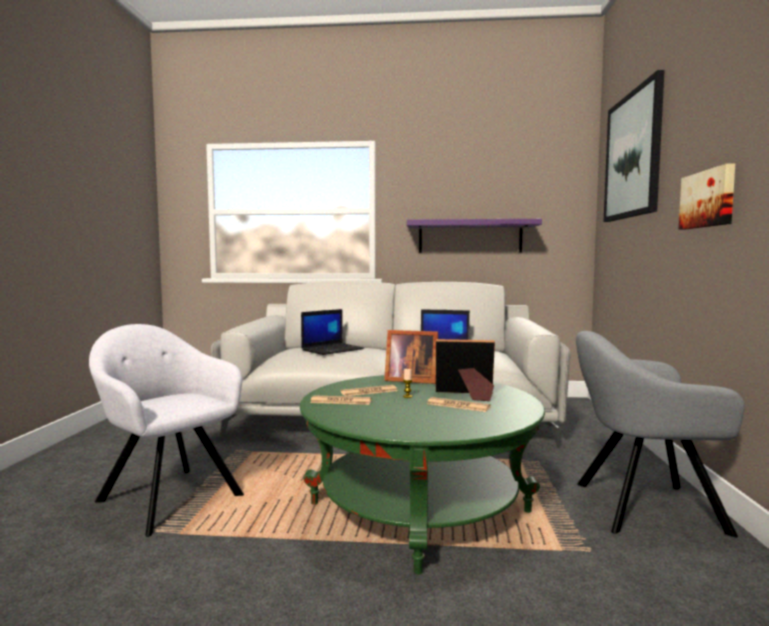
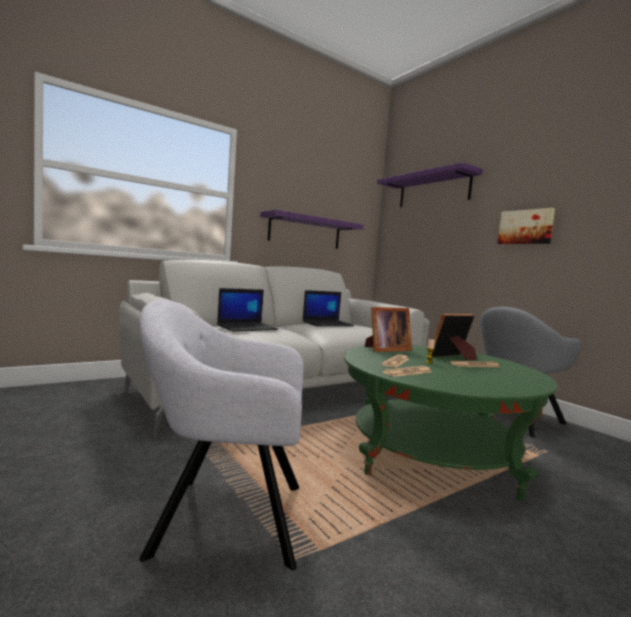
camera: 40 degrees left, 0 degrees up
(332, 349) = (247, 327): laptop -> laptop turned 45 degrees clockwise
(633, 155) = (433, 190): picture -> purple shelf

